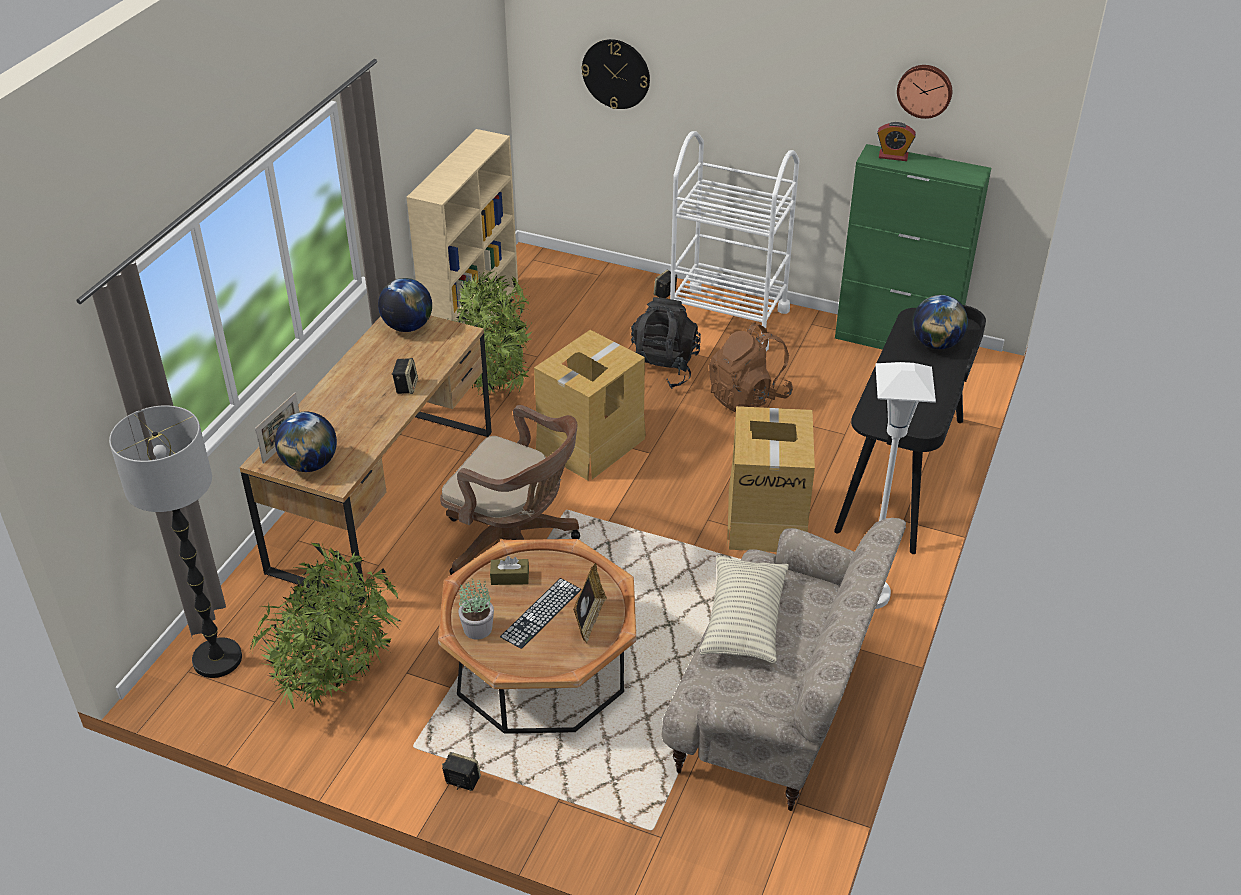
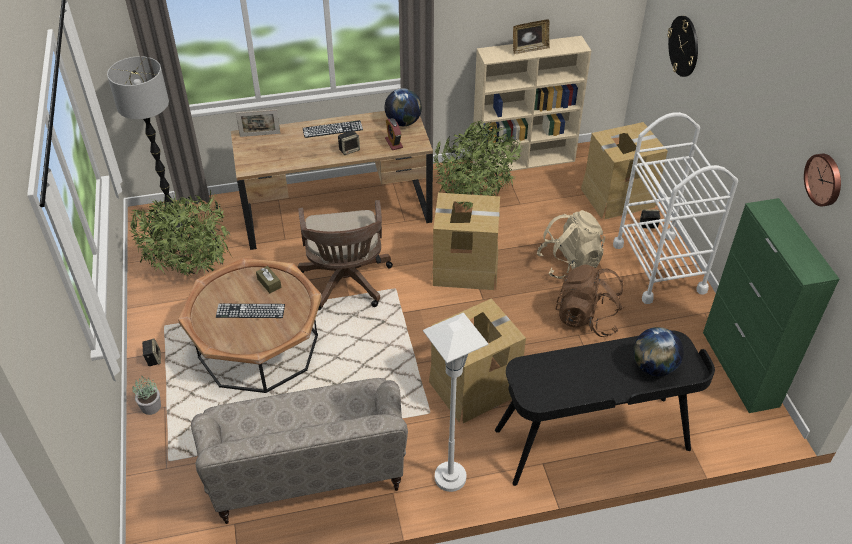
camera: 55 degrees right, 5 degrees up
(310, 464) = (252, 152): globe -> none
(349, 383) = (332, 129): none -> keyboard
(478, 628) = (219, 291): potted plant -> potted plant (151, 406)
(589, 620) = (260, 334): picture frame -> picture frame (529, 49)
(604, 290) = (617, 197): none -> cardboard box
(661, 369) = (569, 263): black backpack -> beige backpack
(744, 621) = (309, 405): pillow -> none
(893, 156) = (780, 218): alarm clock -> alarm clock (394, 143)

